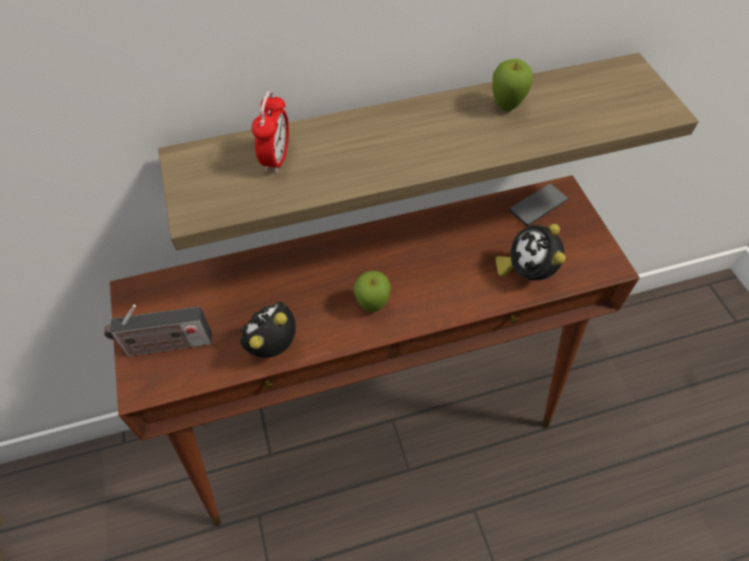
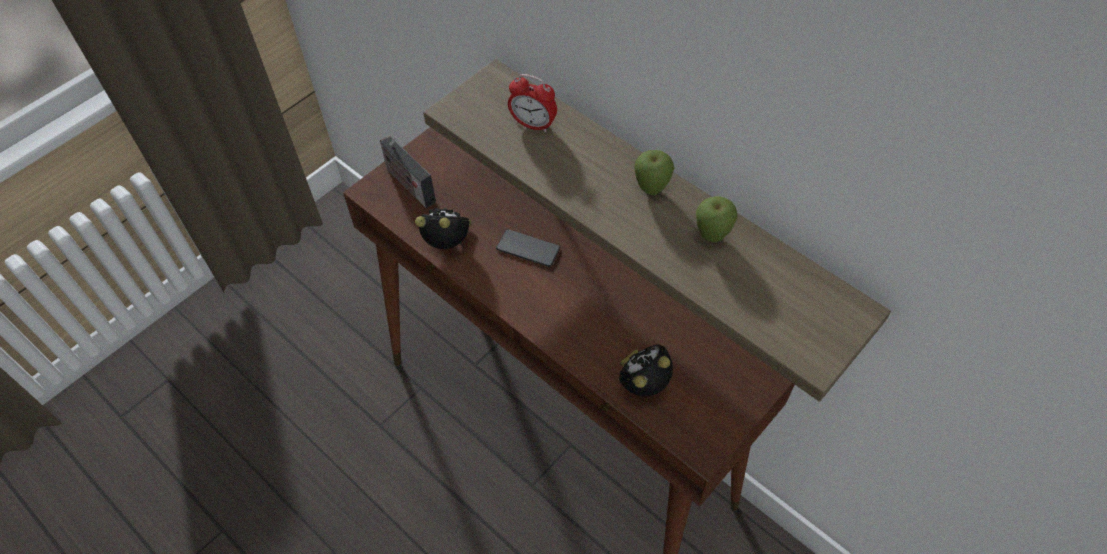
camera: 60 degrees right, 0 degrees up
(276, 159) = (533, 124): alarm clock -> alarm clock turned 45 degrees clockwise
(372, 306) = (526, 288): apple -> apple (651, 190)
(538, 205) = (732, 360): phone -> phone (528, 249)

